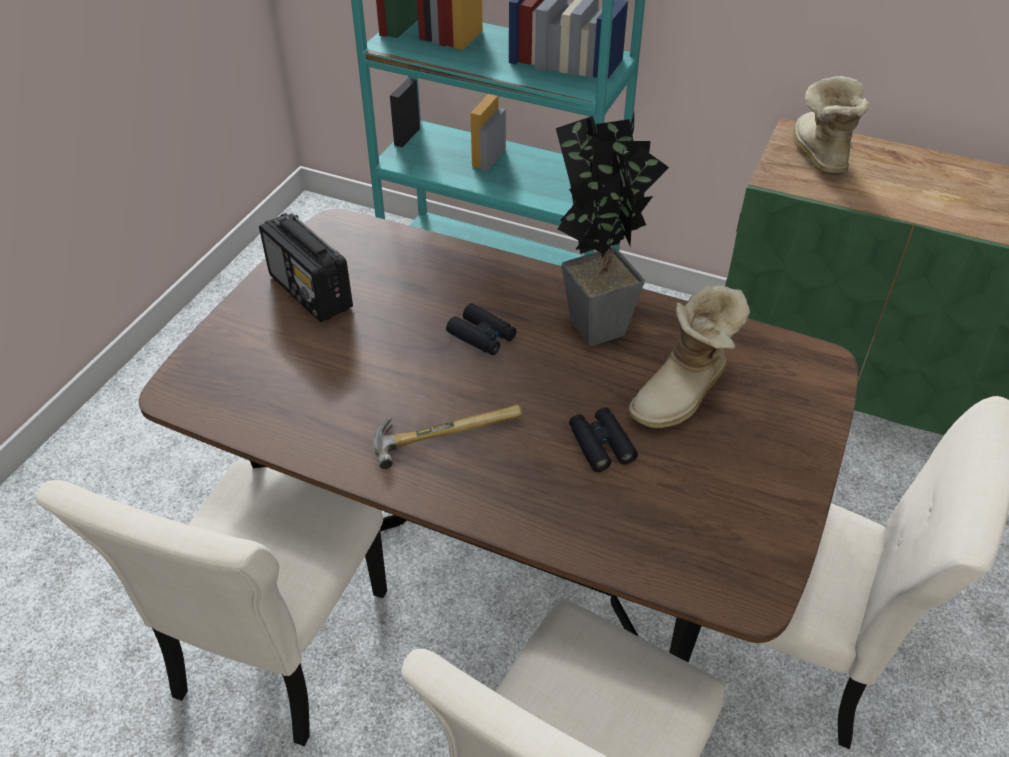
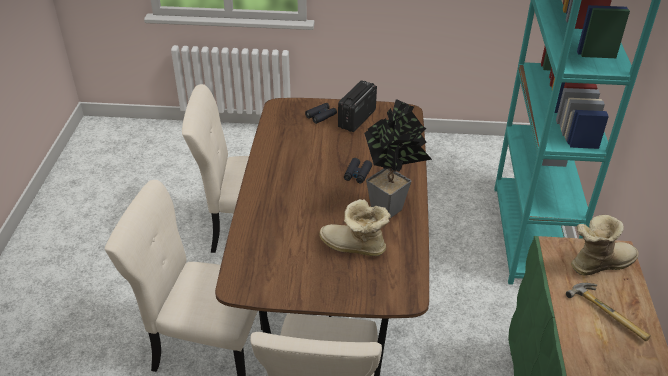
camera: 70 degrees right, 5 degrees down
(445, 430) = (292, 178): hammer -> hammer (610, 312)
(601, 445) = (305, 225): black binoculars -> black binoculars (321, 116)

